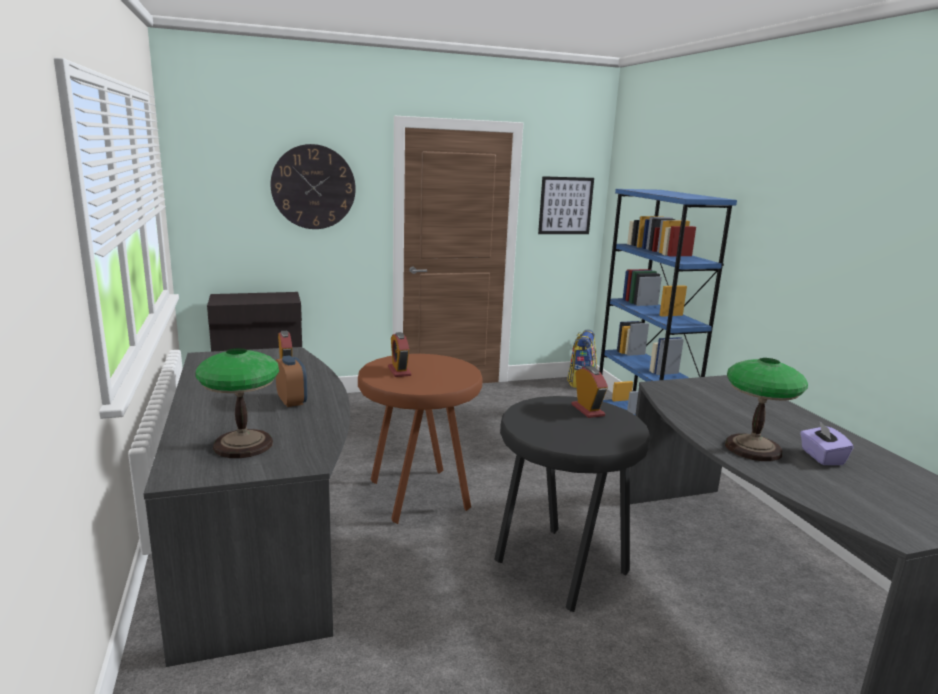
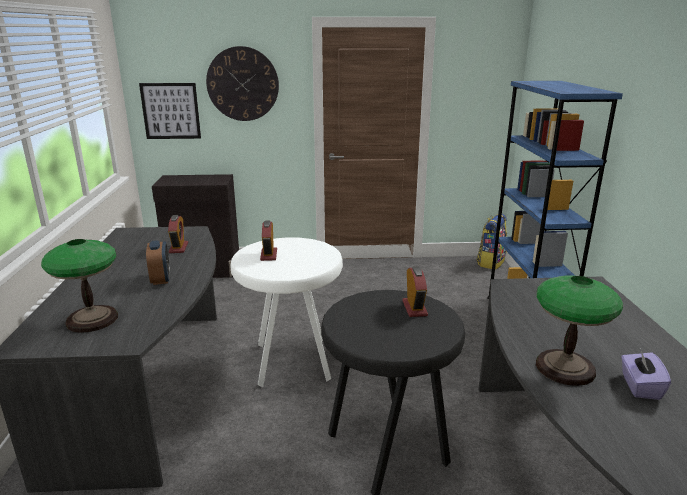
camera: 15 degrees right, 5 degrees up
(418, 497) = (291, 363): brown stool -> white stool
(565, 205) = (479, 96): picture -> picture (170, 111)

